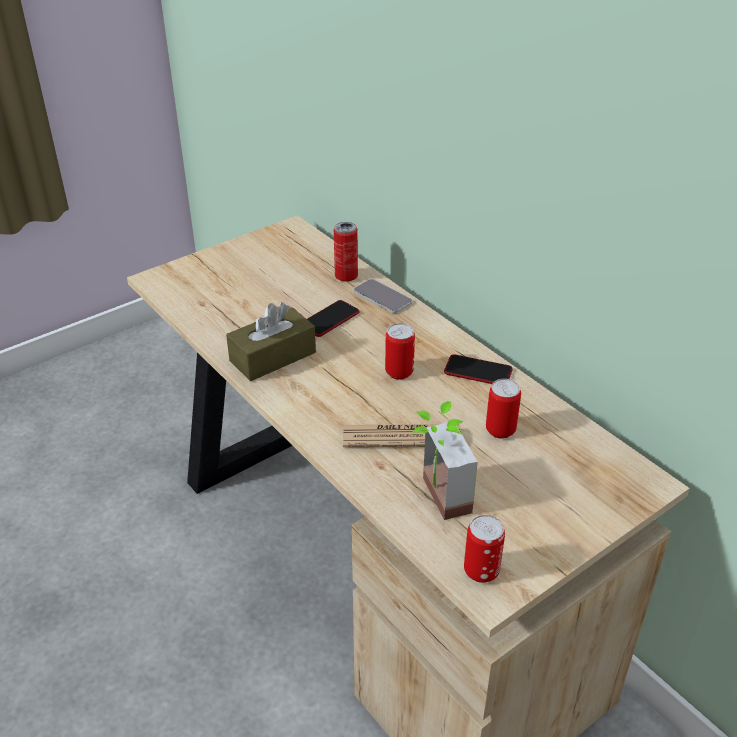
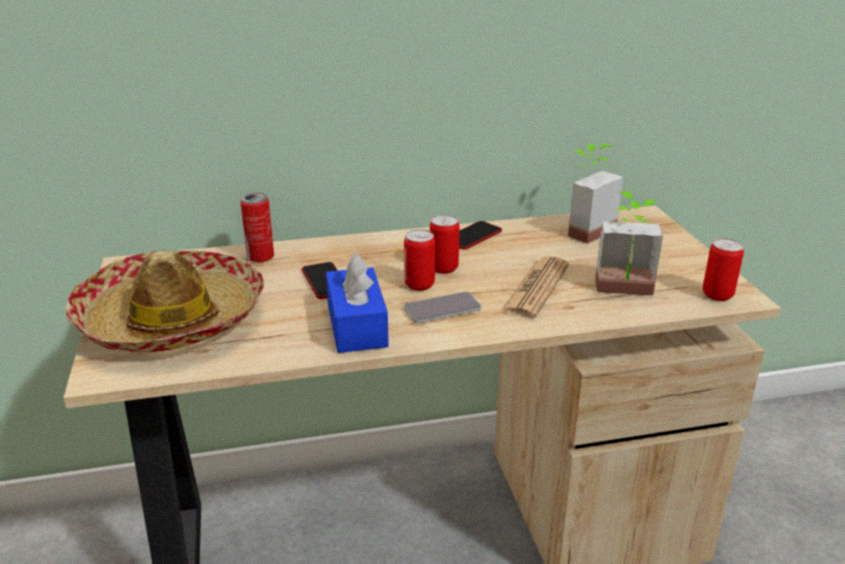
camera: 65 degrees left, 10 degrees down
(233, 276) = (172, 319): none -> hat
(273, 357) = (357, 325): brown tissue box -> blue tissue box
(383, 297) = (319, 248): phone -> phone (442, 309)
(500, 430) = (555, 247): can -> can (419, 285)
(561, 441) = (584, 229): none -> potted plant

